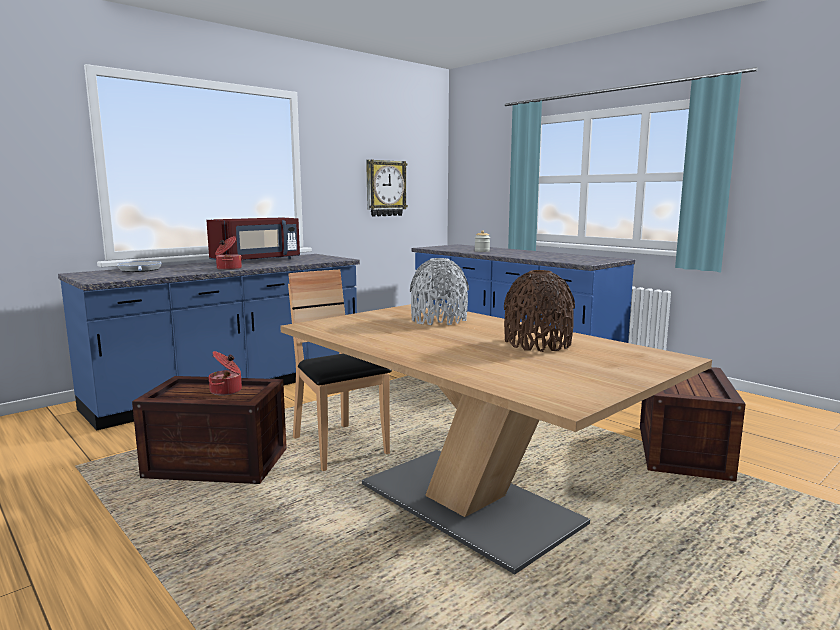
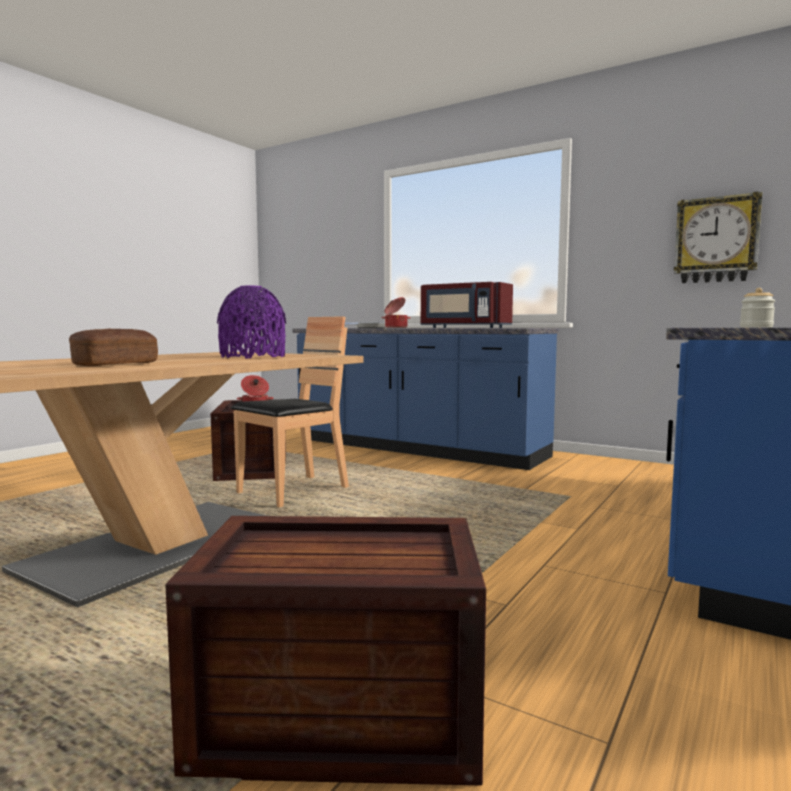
camera: 75 degrees right, 5 degrees down
(439, 320) = (253, 357): grey vase -> purple vase
(537, 344) = (116, 364): brown vase -> bread

